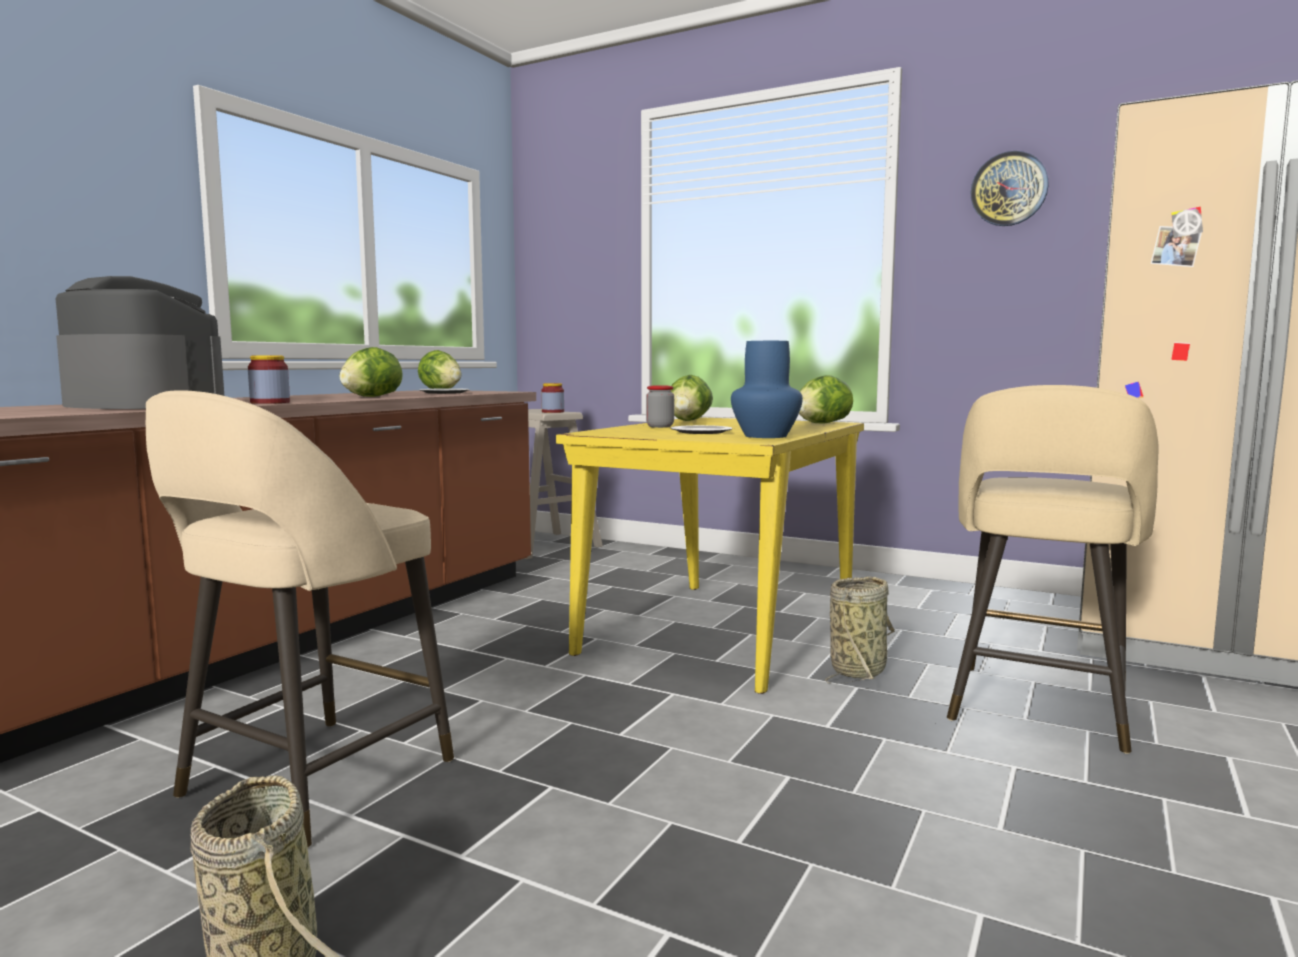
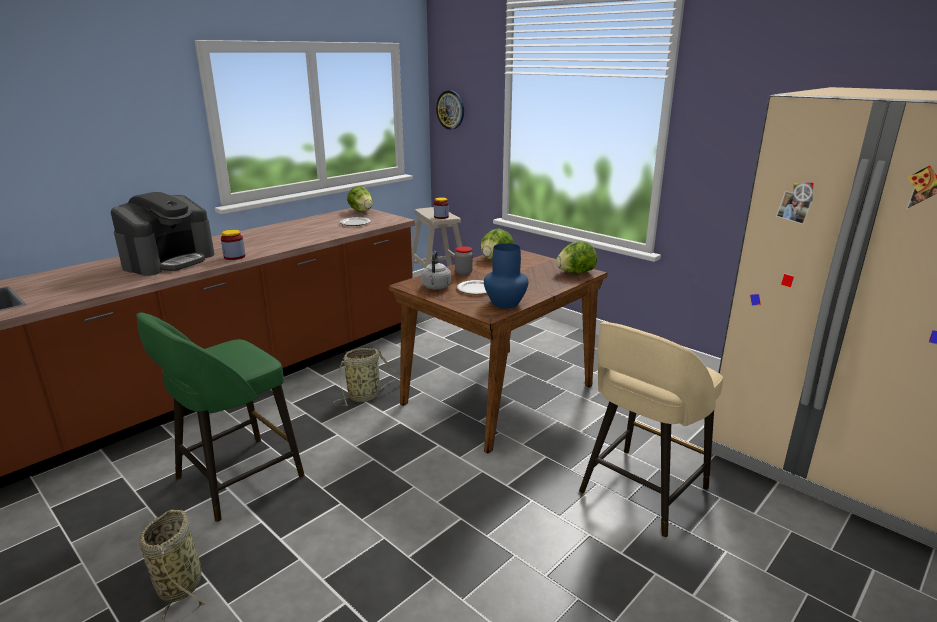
camera: 15 degrees right, 15 degrees up
(144, 405) = (169, 261): coffee machine -> coffee machine turned 75 degrees clockwise
(311, 781) = (236, 479): beige stool -> green stool
(371, 396) = (302, 236): lettuce -> none
(637, 433) = (436, 287): none -> grey kettle
(720, 630) = (498, 395): yellow dining table -> brown dining table
(859, 670) = (557, 442): basket -> basket (366, 396)
(1009, 189) = (751, 96): wall clock -> wall clock (450, 110)

